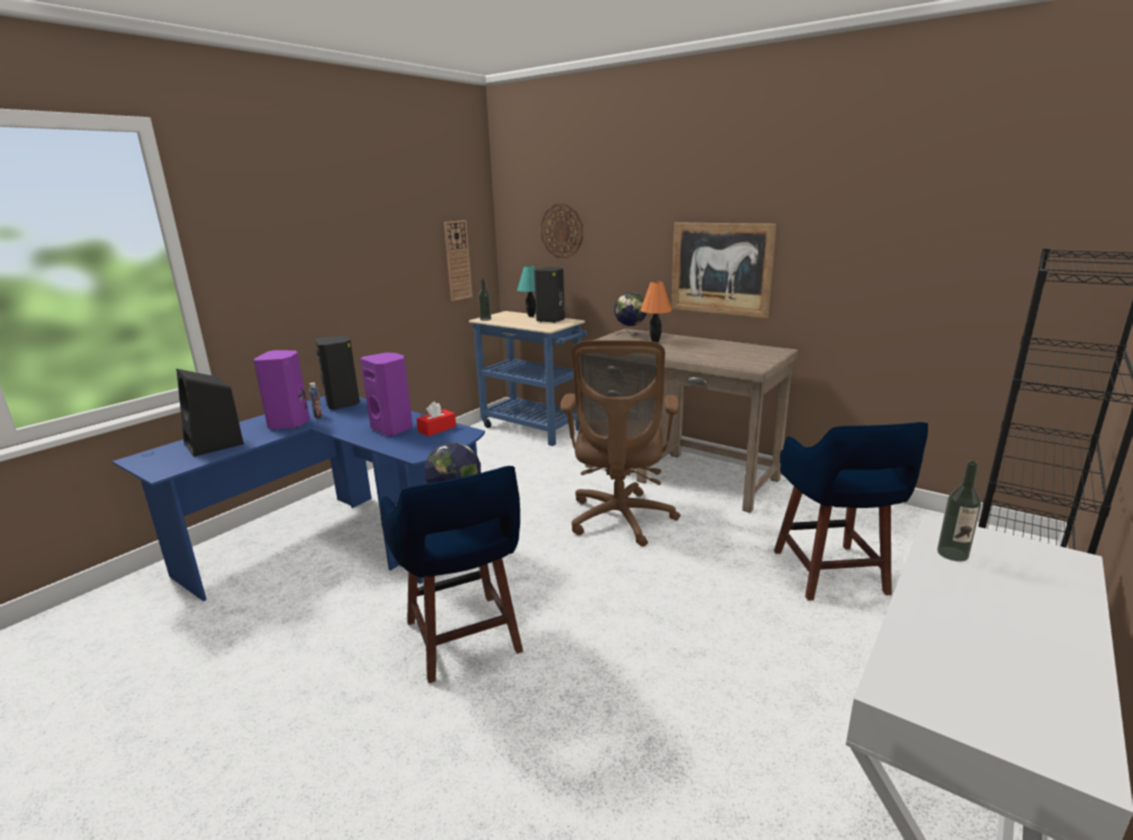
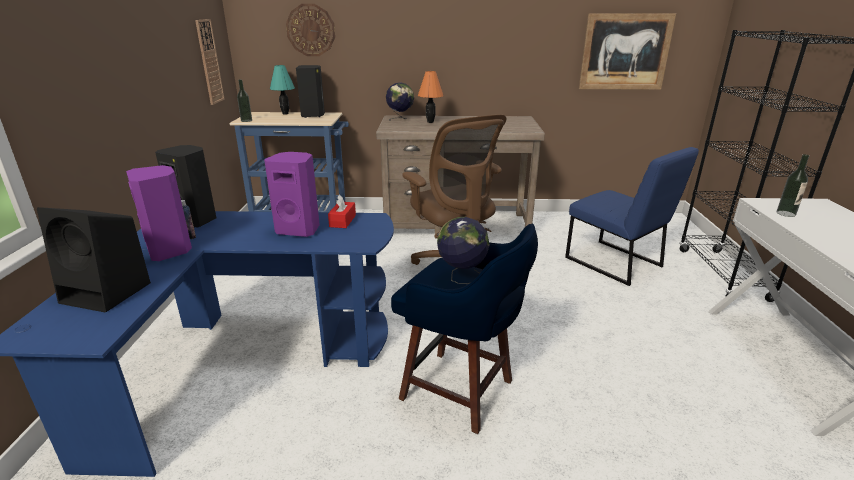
camera: 35 degrees left, 5 degrees up
(721, 269) = (468, 58): picture -> picture (625, 52)
(831, 575) = (615, 263): blue stool -> blue chair

